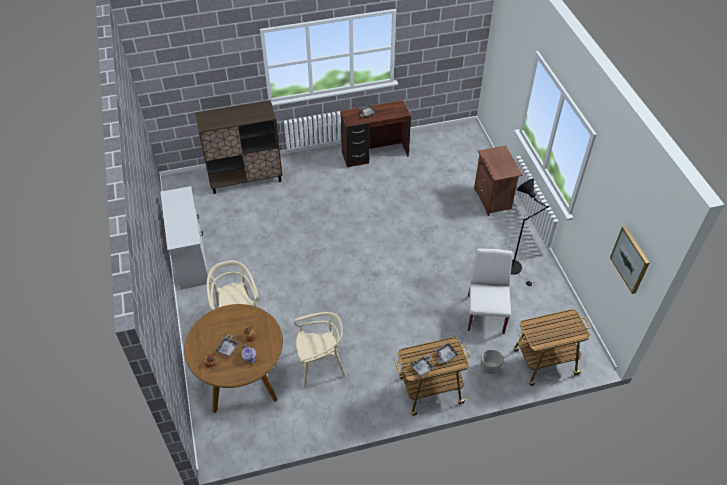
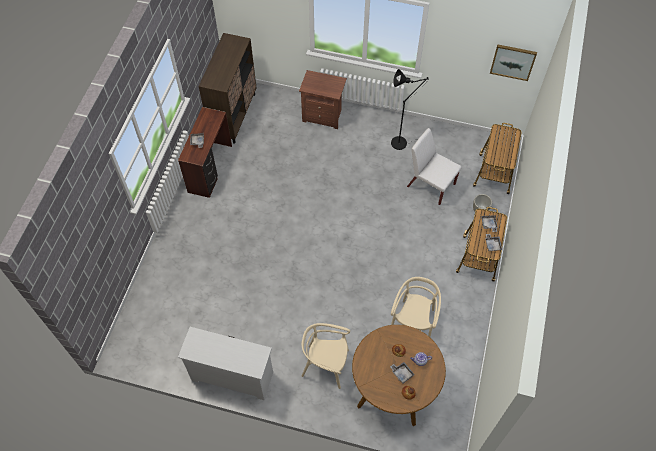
camera: 60 degrees left, 10 degrees up
(246, 179) = (162, 286): brown cabinet -> brown cabinet (234, 115)

